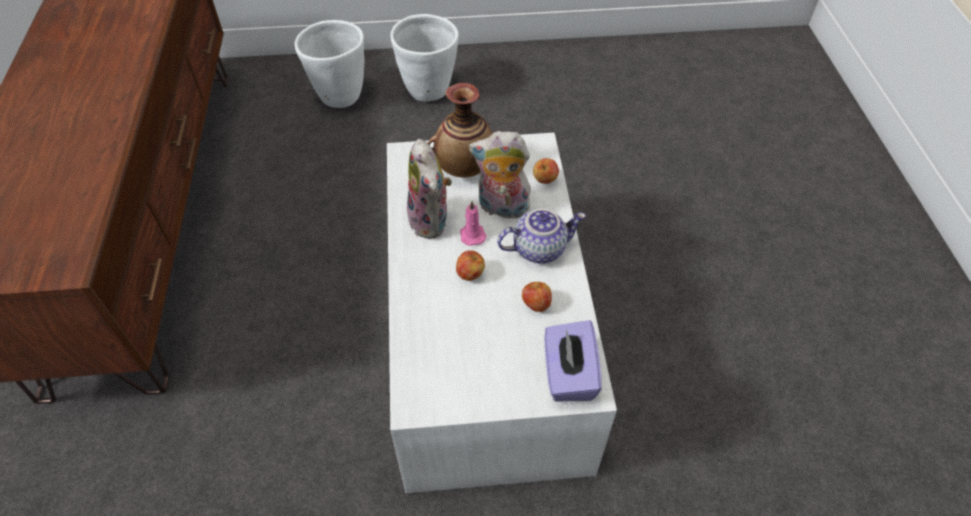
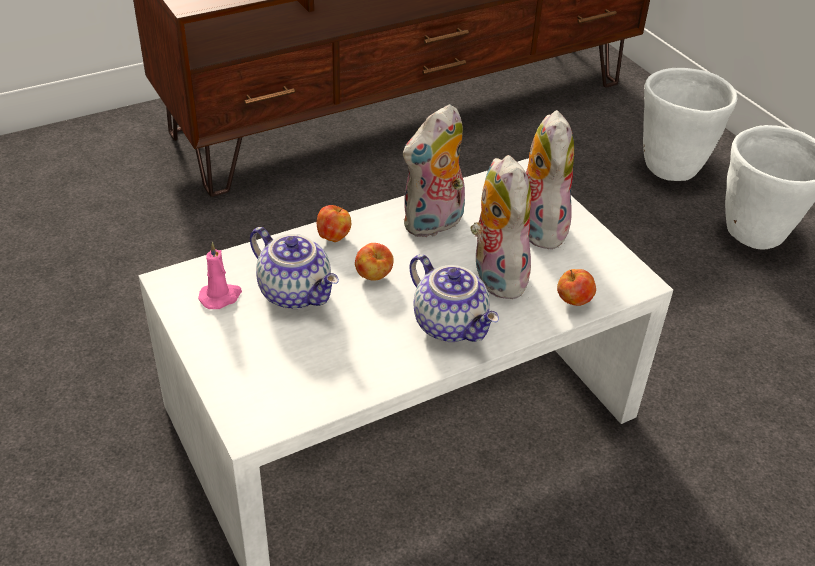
camera: 65 degrees right, 10 degrees down
(464, 168) = (538, 226): vase -> plush toy
(466, 325) = (296, 293): none -> teapot
(472, 234) = (435, 261): pink candle -> pink candle (221, 297)
(536, 304) = (358, 344): apple -> apple (333, 237)
(568, 374) = (266, 399): purple tissue box -> none

